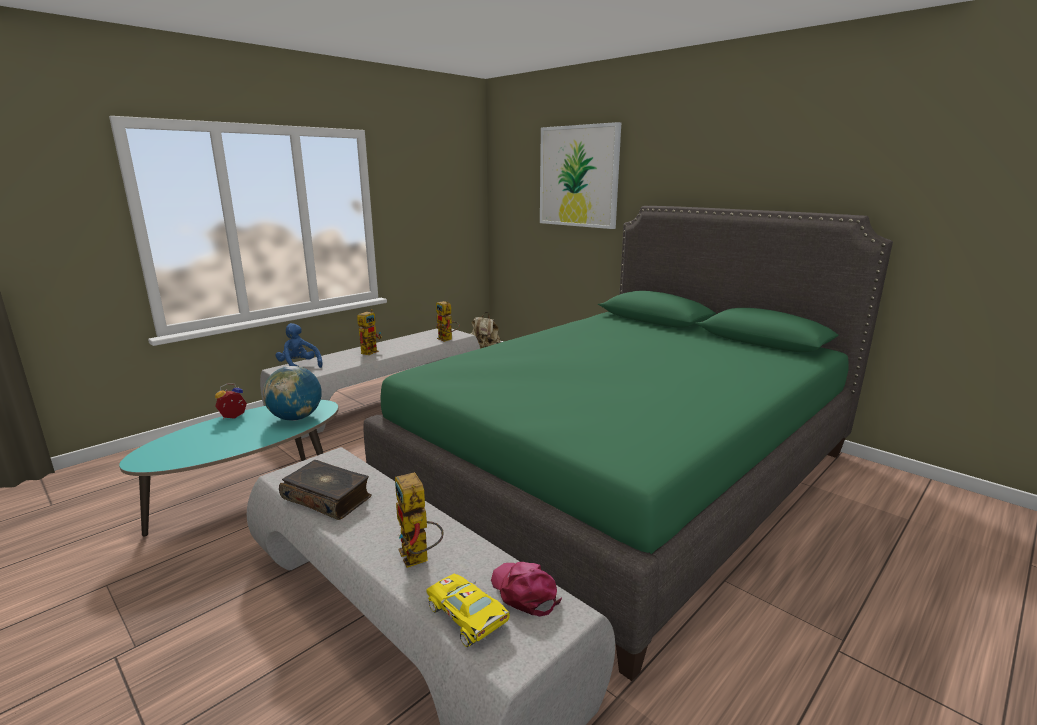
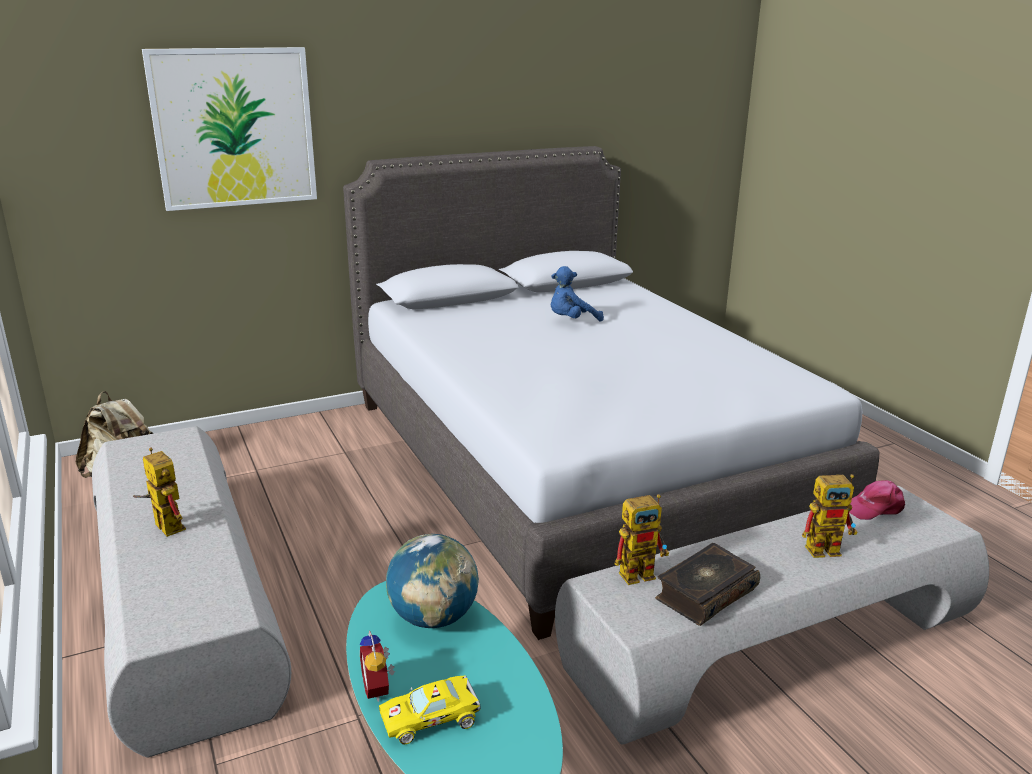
camera: 70 degrees left, 5 degrees up
(299, 366) = (163, 610): blue plush toy -> blue plush toy (571, 320)
(447, 339) = (192, 449): toy robot -> toy robot (642, 572)
(468, 618) = (906, 536): yellow toy car -> yellow toy car (433, 718)
(625, 475) = (575, 465): green bed -> grey bed

